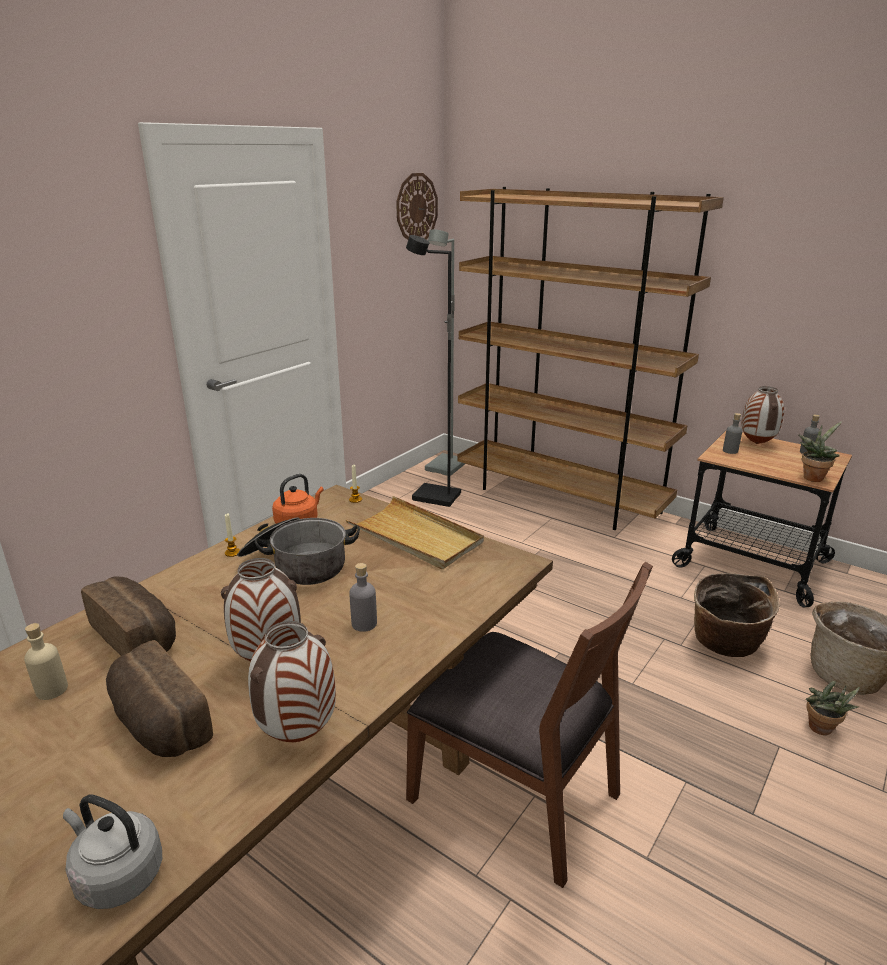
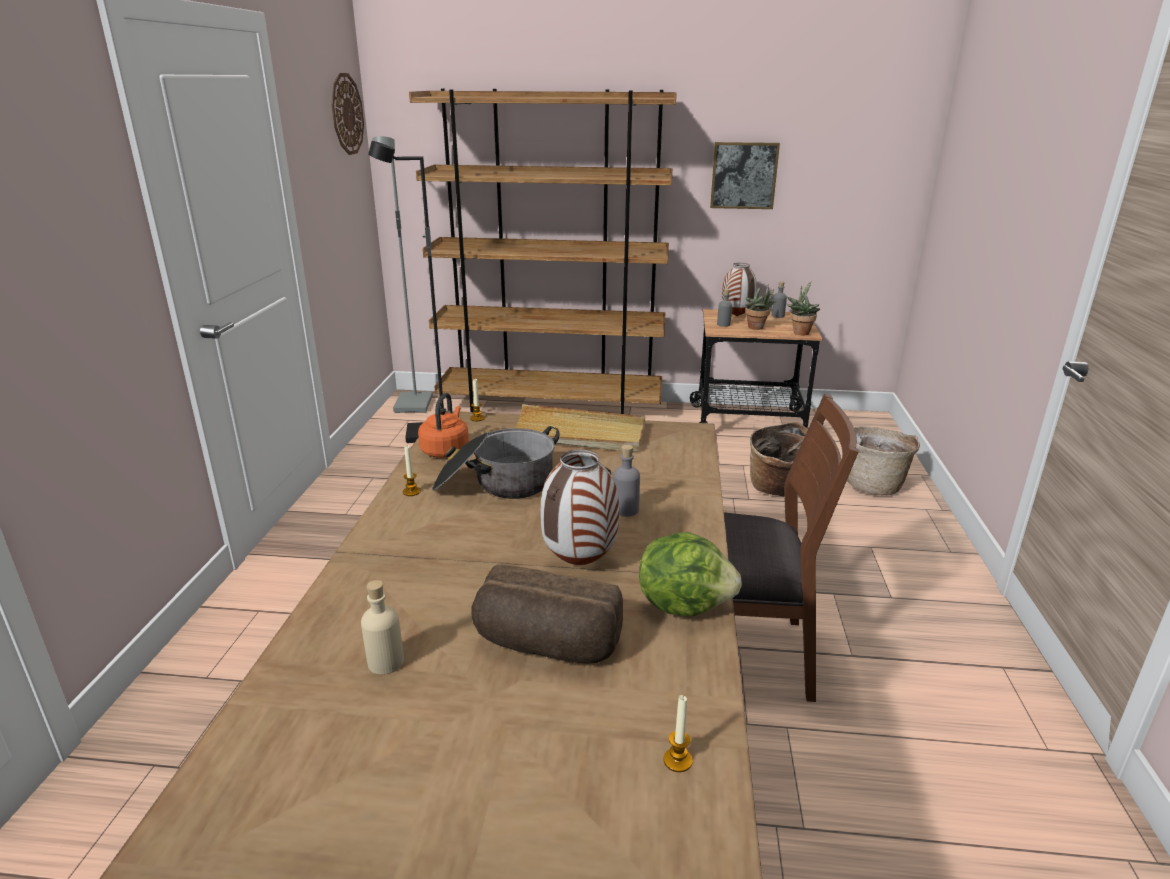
camera: 30 degrees left, 0 degrees up
(116, 875) = (677, 760): grey kettle -> candle
(138, 637) = (415, 588): bread -> none
(298, 734) = (684, 604): vase -> lettuce
(793, 291) = (744, 175): none -> picture
(822, 730) = (887, 526): potted plant -> potted plant (757, 328)

